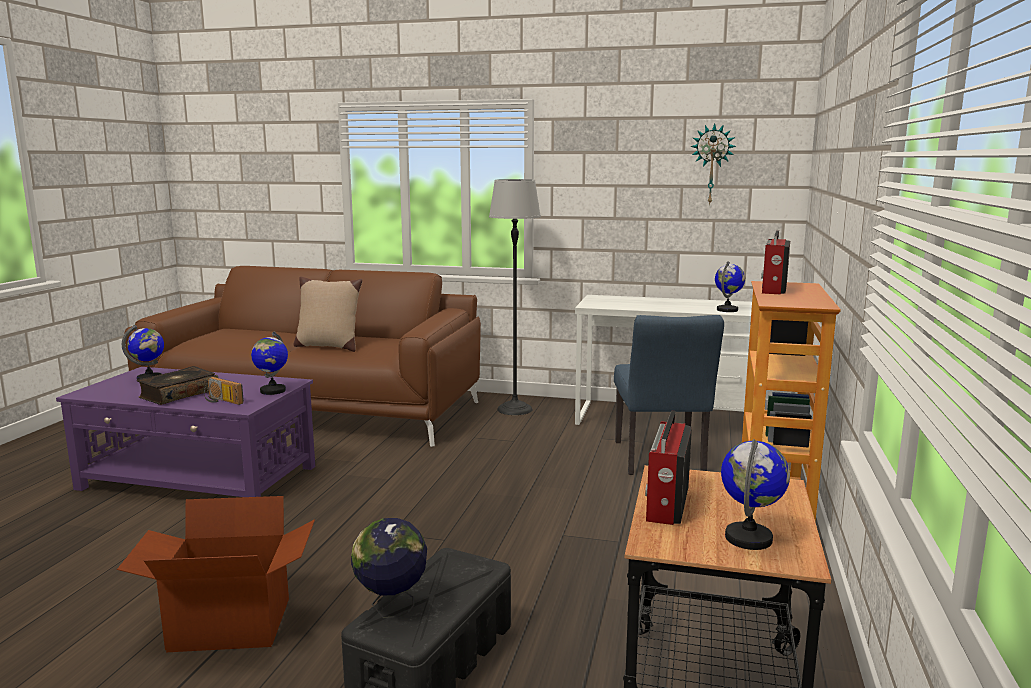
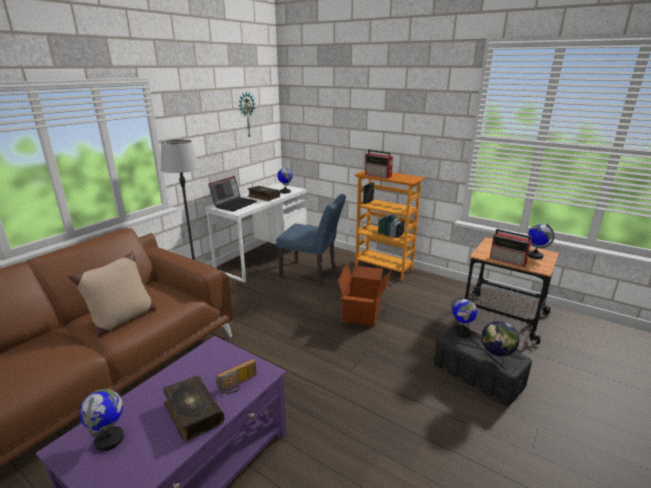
camera: 70 degrees left, 10 degrees up
(229, 626) = (439, 450): cardboard box -> cardboard box (362, 313)
(272, 391) = (231, 356): globe -> globe (461, 332)
(619, 300) = (234, 204): none -> laptop
(676, 305) = (263, 197): none -> book

